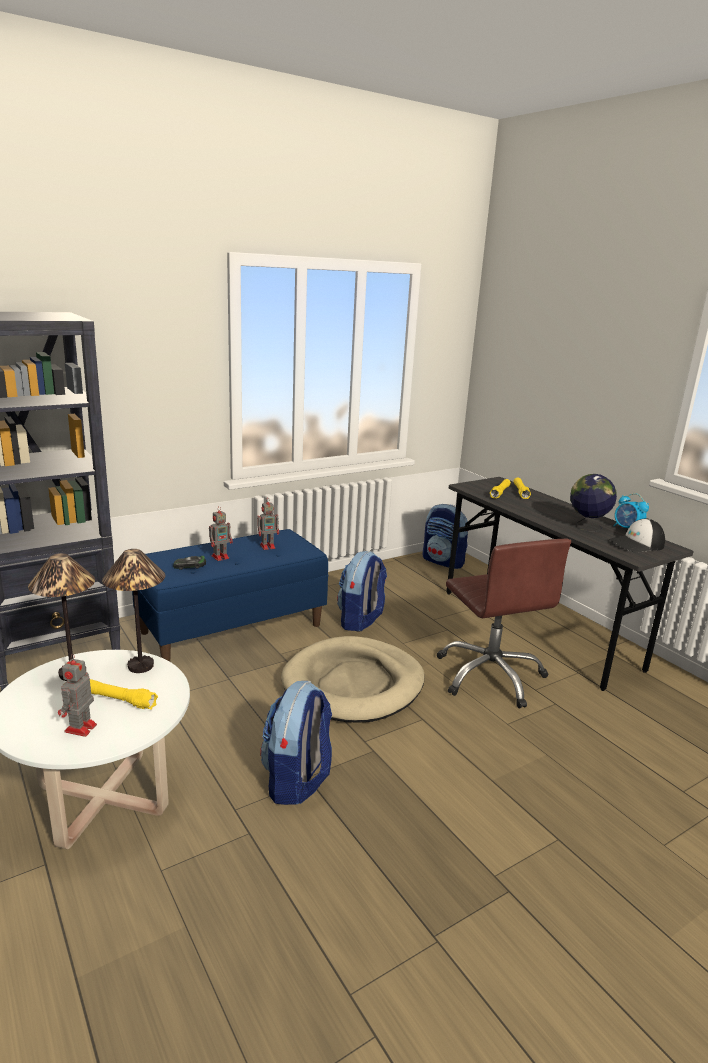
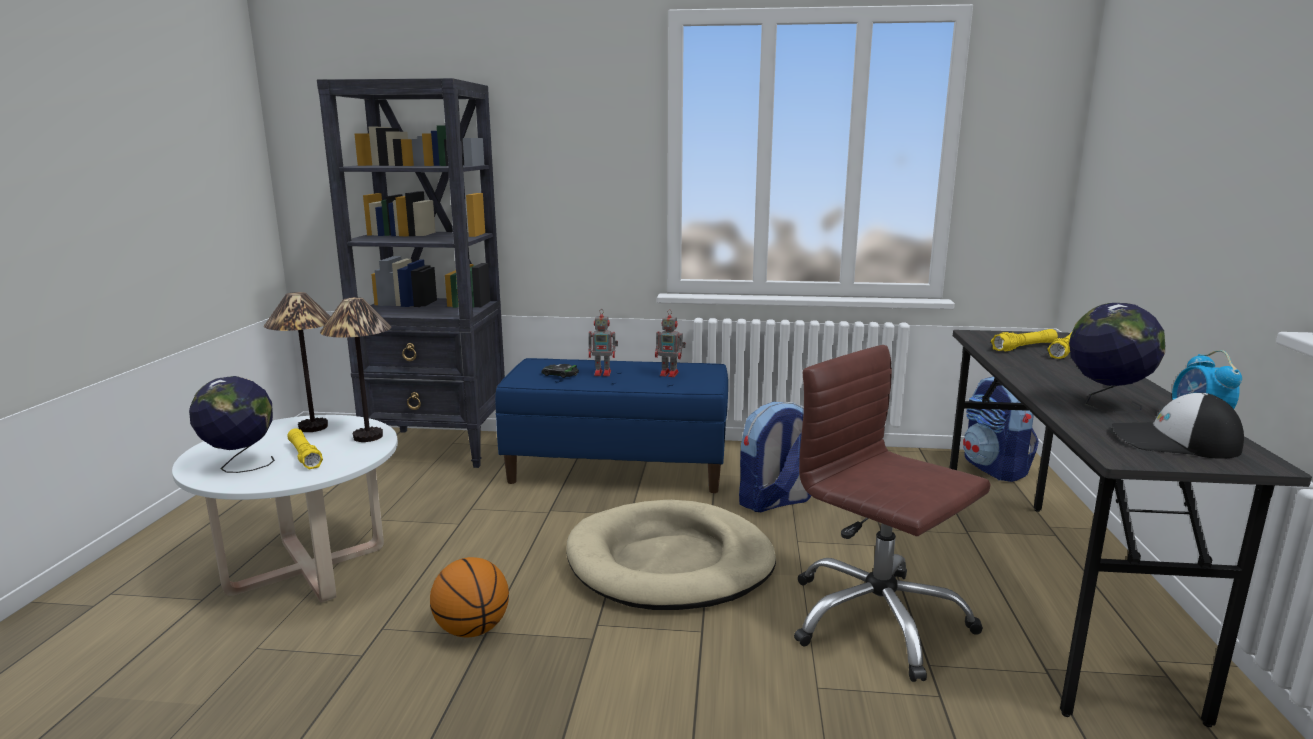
camera: 40 degrees right, 5 degrees down
(80, 729) = (240, 465): toy robot -> globe
(297, 780) = (472, 630): backpack -> basketball
(490, 675) = (876, 620): brown office chair -> brown office chair turned 120 degrees clockwise

